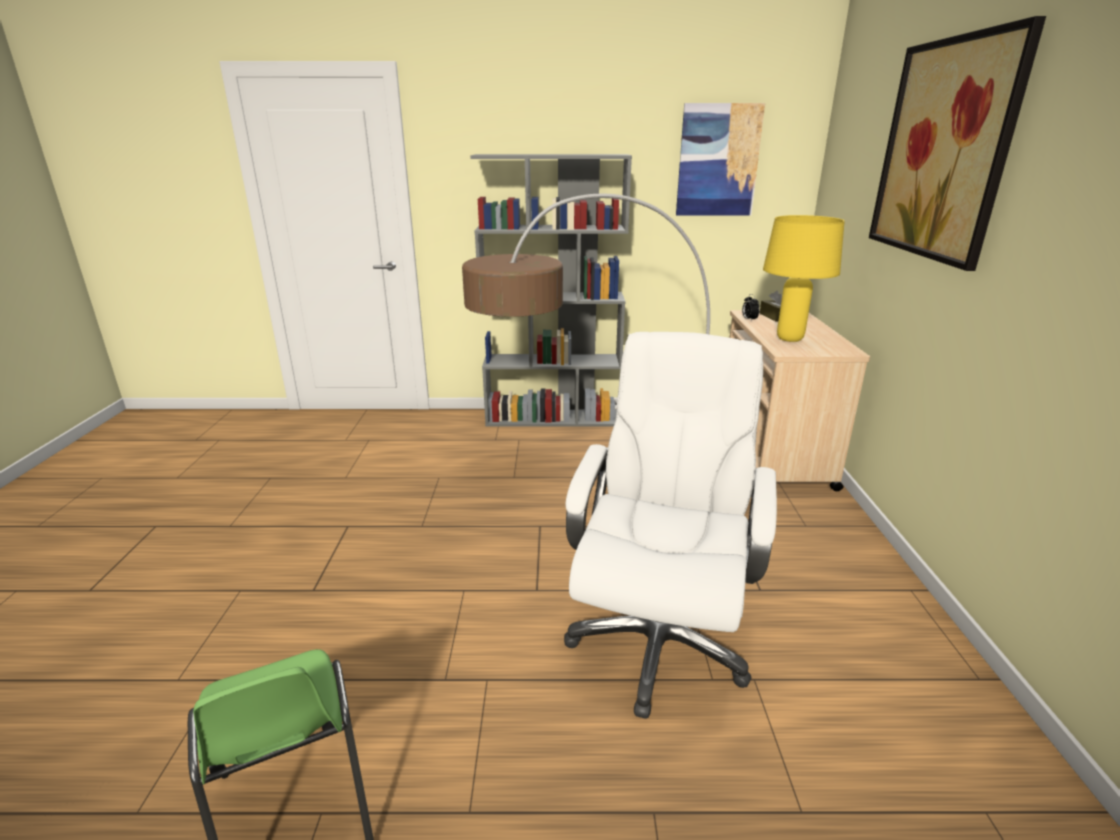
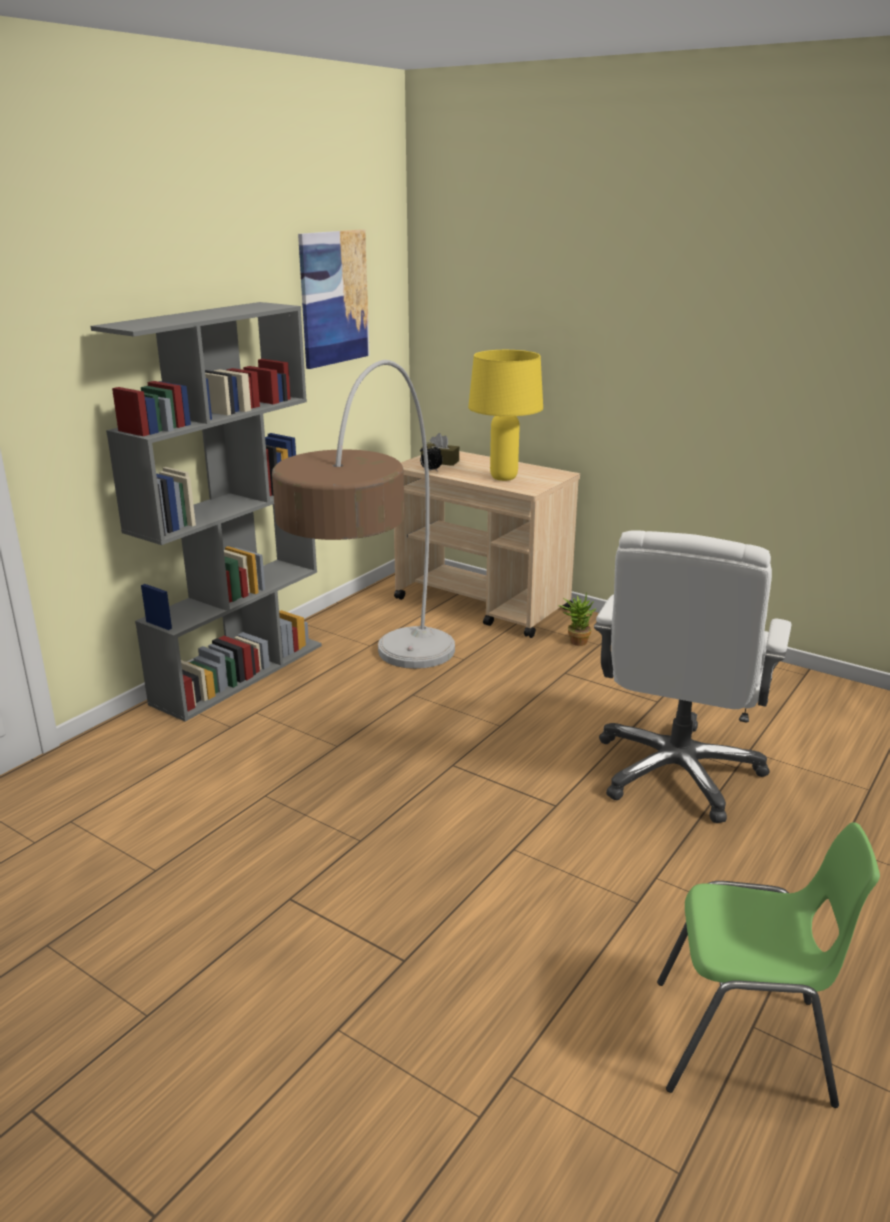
camera: 55 degrees left, 0 degrees up
(657, 640) = (677, 772): white office chair -> white office chair turned 120 degrees counterclockwise
(791, 512) = (575, 641): none -> potted plant
(944, 150) = (623, 285): picture -> none

